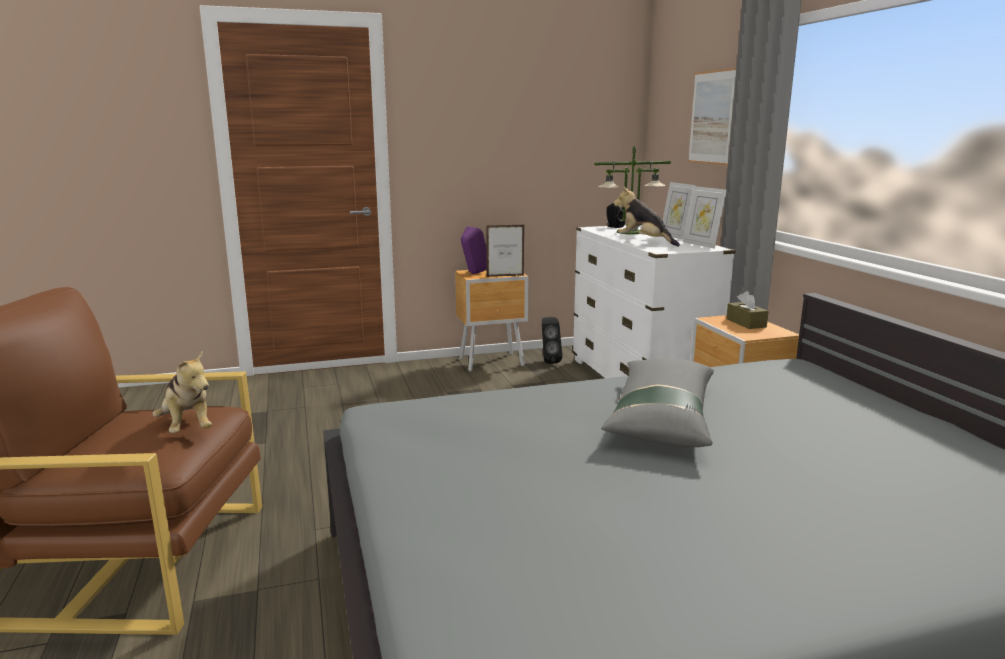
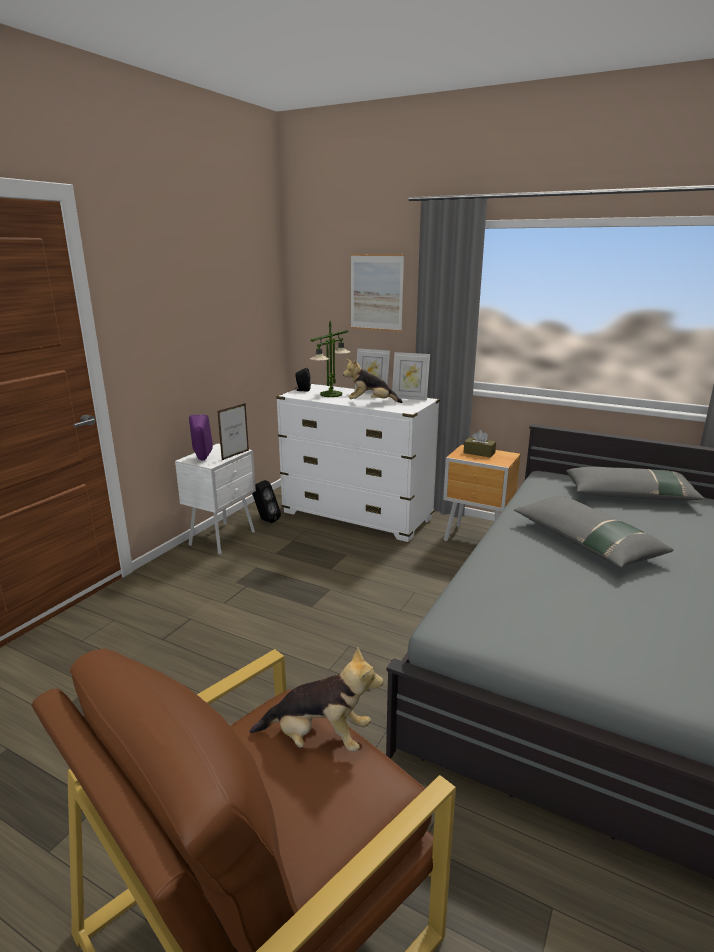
camera: 45 degrees left, 5 degrees up
(493, 362) = (224, 538): brown nightstand -> white nightstand
(862, 408) = (630, 495): none -> grey pillow

